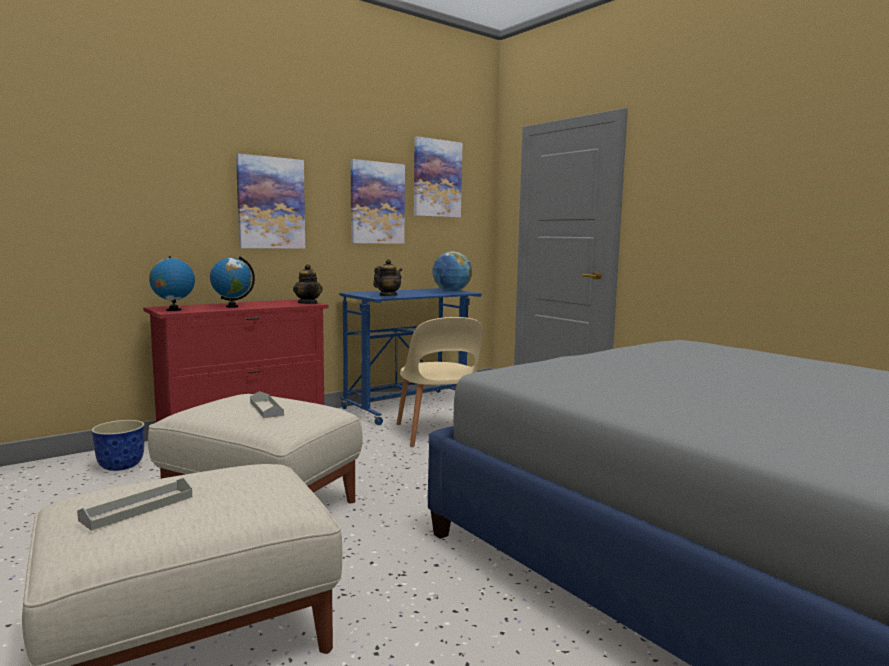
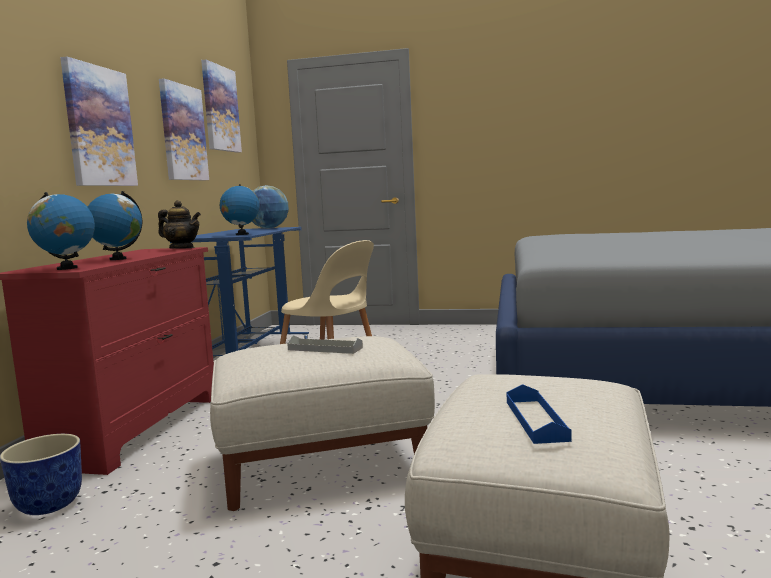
camera: 40 degrees left, 0 degrees up
(137, 508) = (536, 420): grey tray -> blue tray
(387, 296) = (241, 234): teapot -> globe

